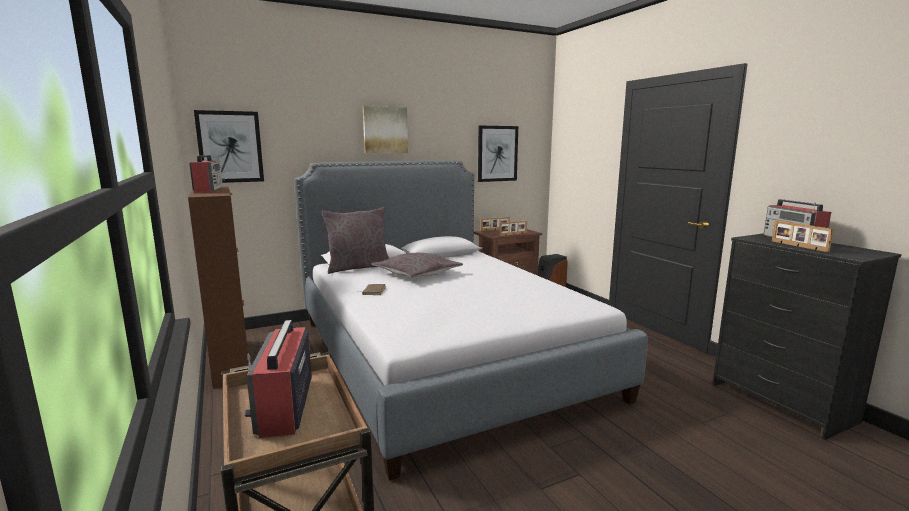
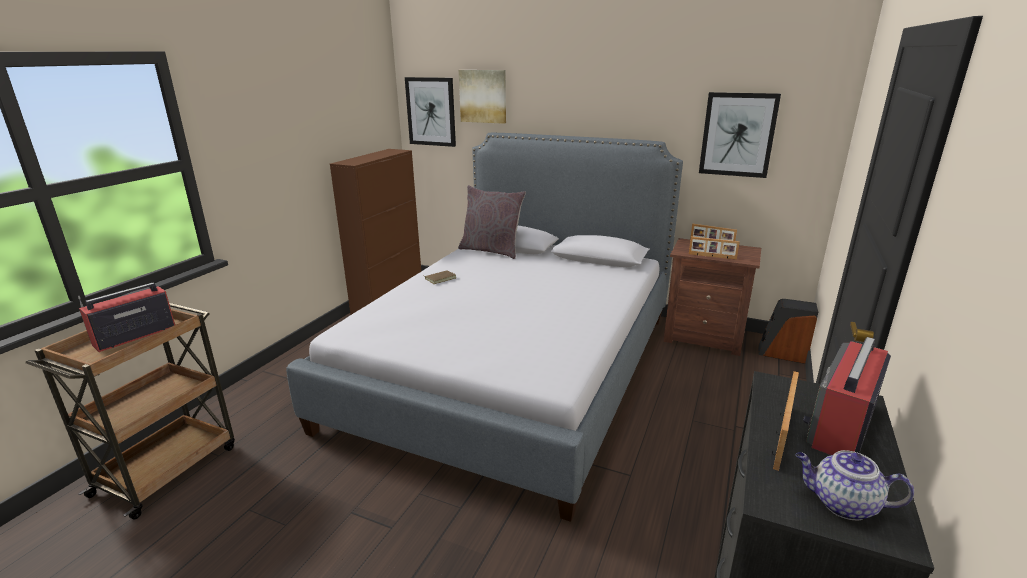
camera: 50 degrees right, 10 degrees up
(209, 189) = (378, 154): radio -> none
(385, 130) = (575, 97): picture -> picture (483, 96)
(417, 274) = (515, 273): grey pillow -> none
(857, 252) = (842, 504): none -> teapot

